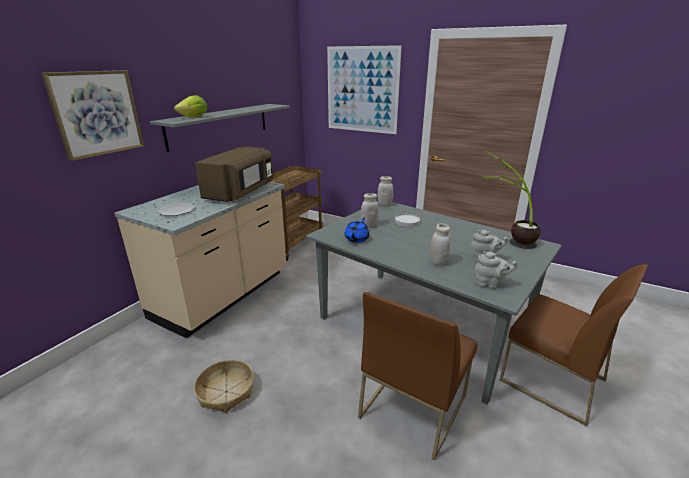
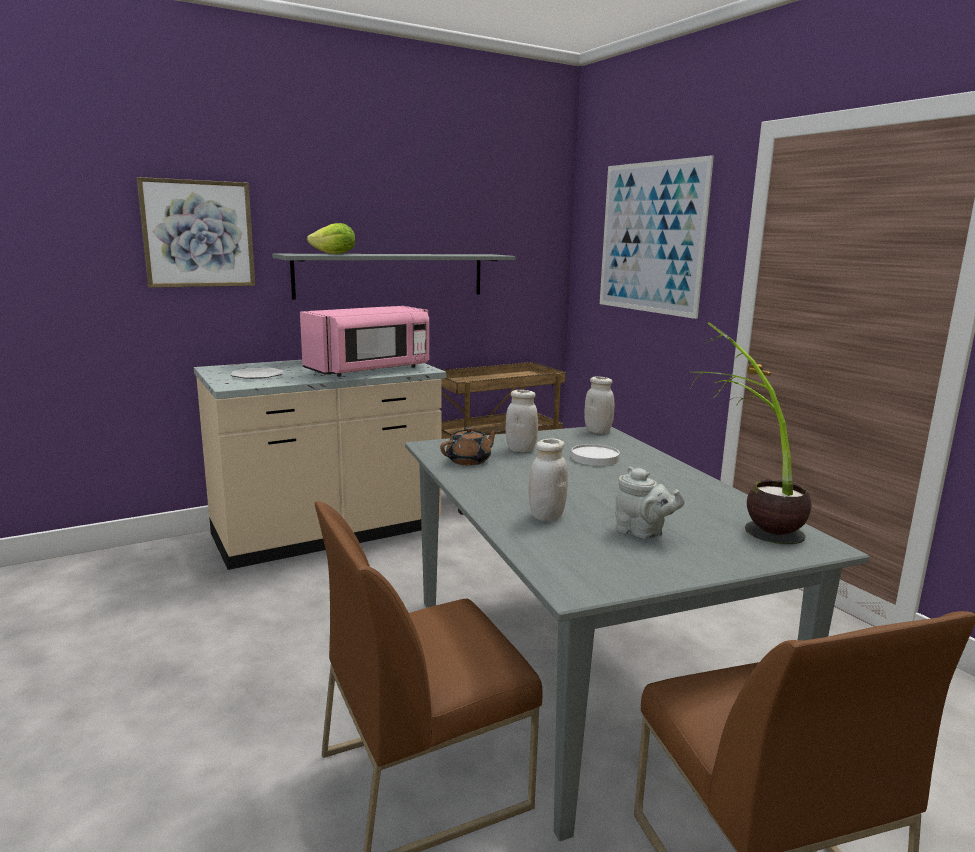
camera: 30 degrees right, 10 degrees down
(226, 391) = (200, 647): basket -> none
(240, 192) = (370, 370): brown microwave -> pink microwave
(357, 239) = (469, 461): blue teapot -> brown teapot
(490, 284) = (585, 565): grey teapot -> none

